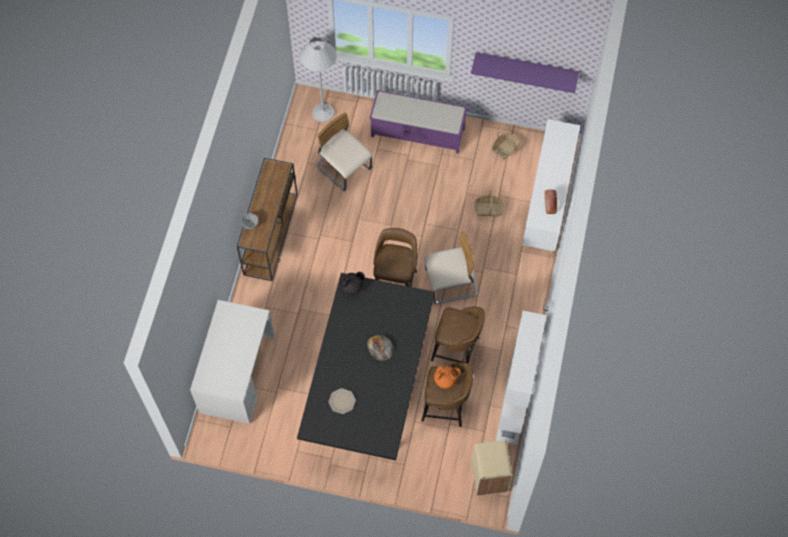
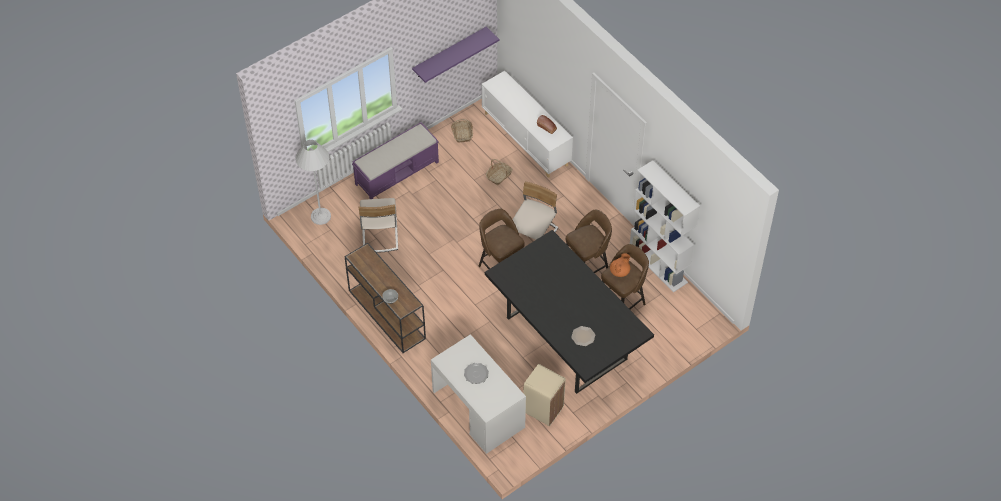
camera: 50 degrees left, 10 degrees down
(232, 345) = (476, 374): none -> plate
(344, 168) = (379, 235): beige chair -> beige chair turned 90 degrees counterclockwise
(352, 286) = (502, 272): black teapot -> none
(380, 347) = (564, 287): bread -> none
(489, 478) = (696, 314): beige trash can -> beige trash can (543, 410)

